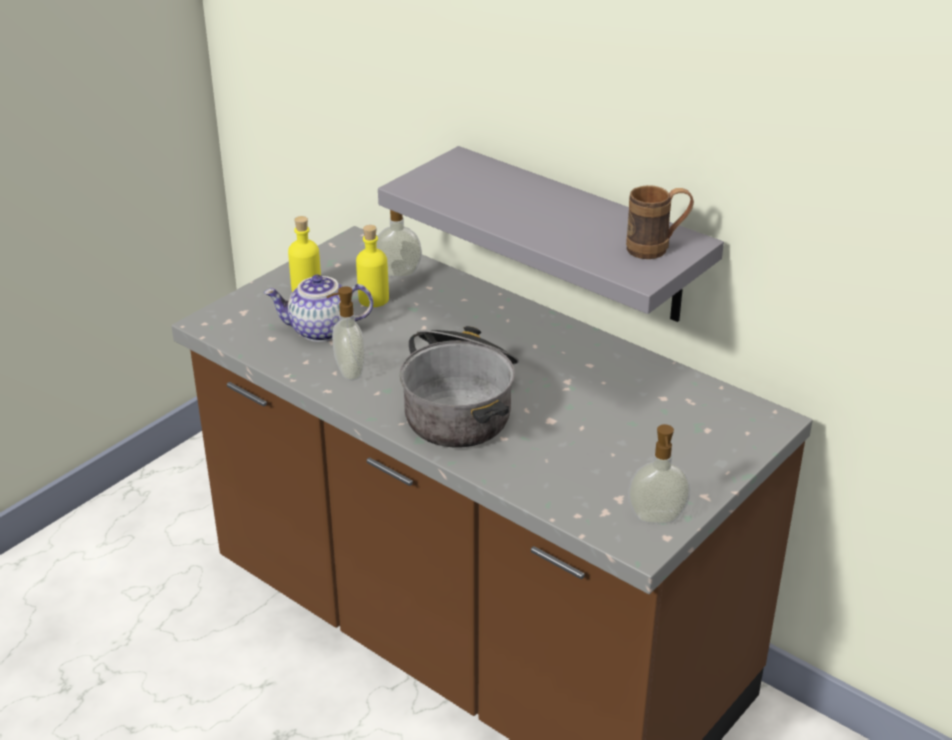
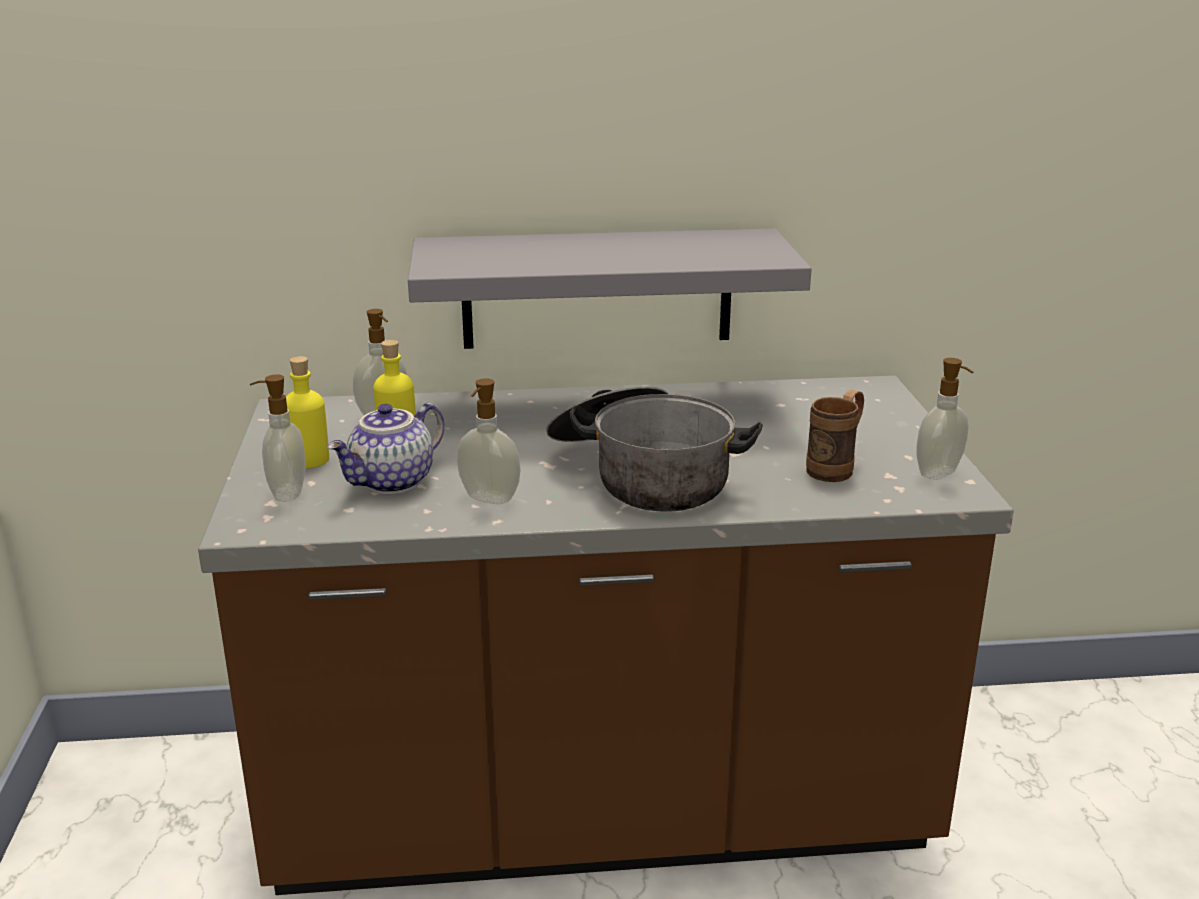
camera: 45 degrees left, 10 degrees down
(259, 309) = (286, 493): none -> soap dispenser
(656, 249) = (745, 244): brown mug -> brown mug (836, 468)

